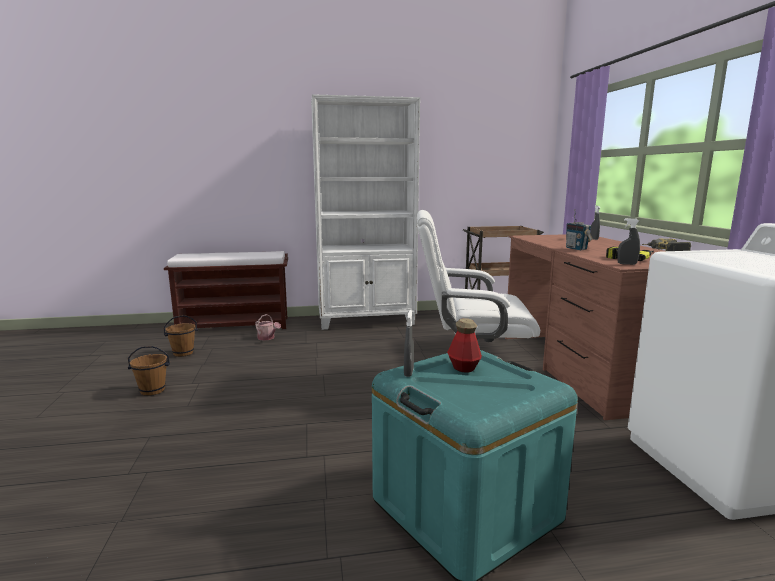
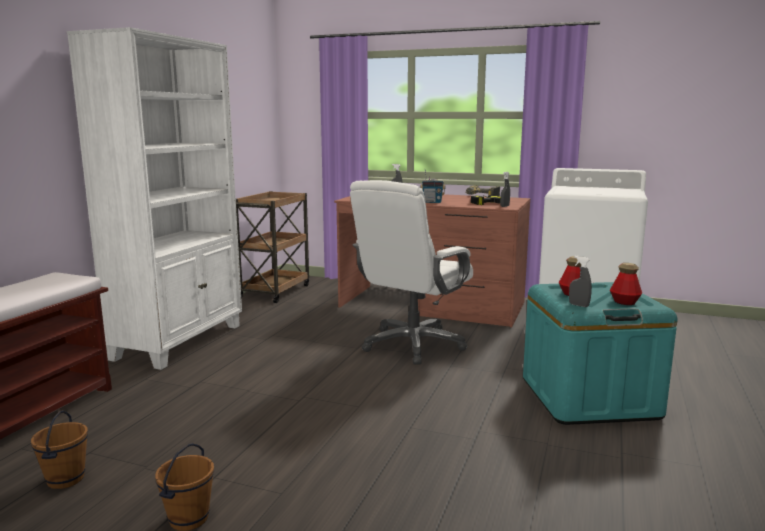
camera: 60 degrees left, 0 degrees up
(267, 338) = (126, 406): watering can -> none
(471, 397) = (624, 302): none -> bottle

